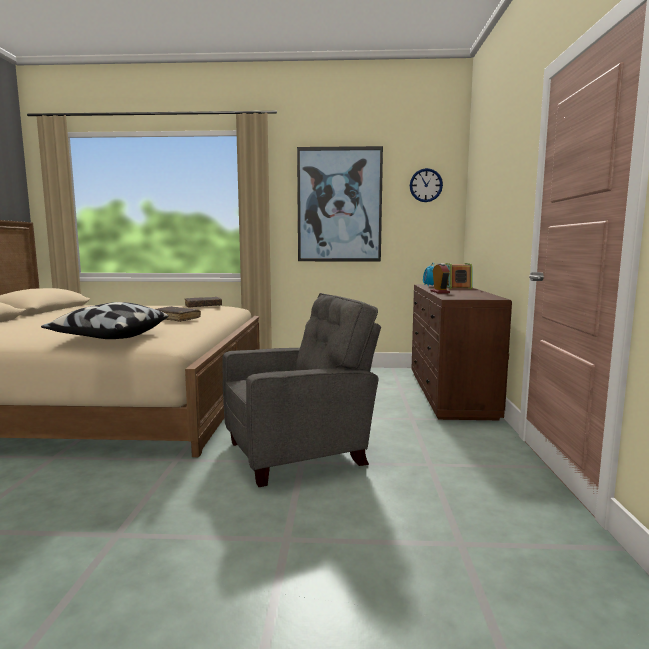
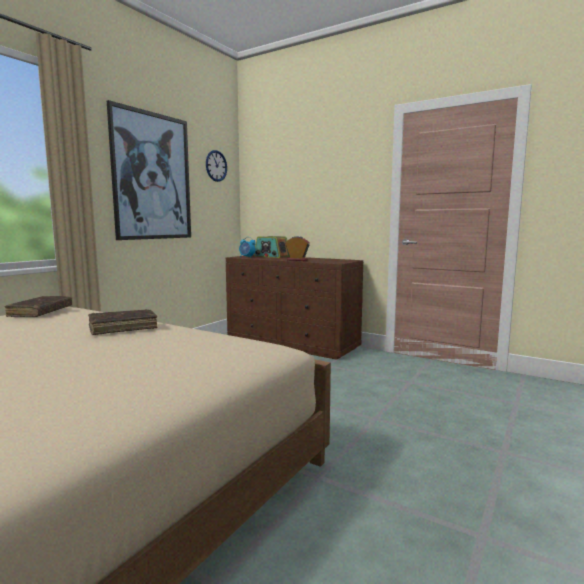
camera: 60 degrees left, 0 degrees up
(109, 337) = (203, 362): pillow -> none
(300, 453) = (356, 415): grey armchair -> none

